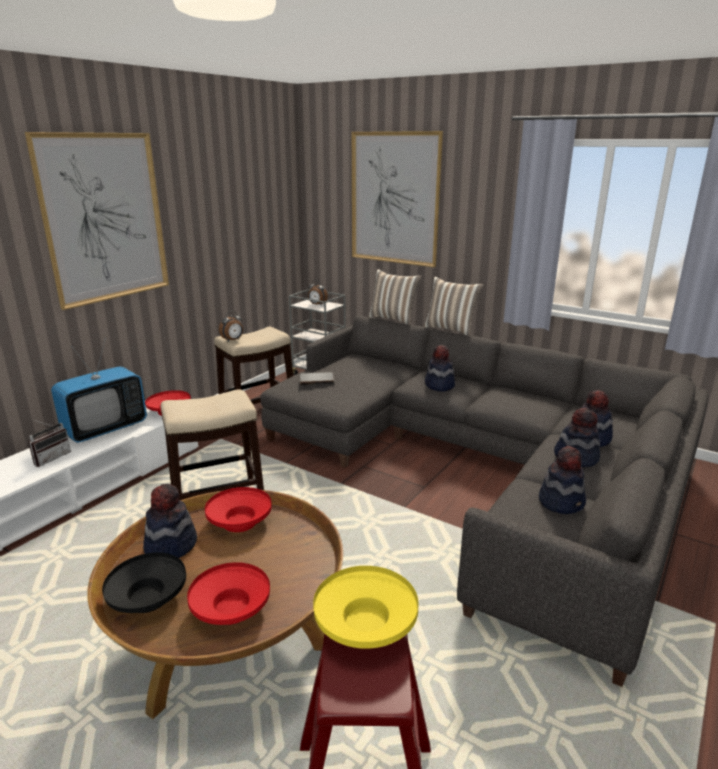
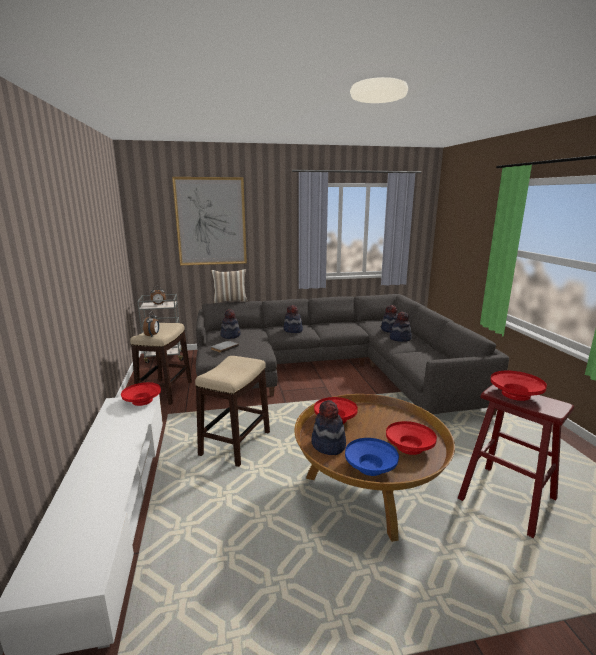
camera: 45 degrees left, 5 degrees down
(51, 457) = (108, 463): radio -> none
(104, 218) = (67, 243): picture -> none
(105, 429) = (112, 429): television -> none
(148, 598) = (370, 467): black bowl -> blue bowl
(365, 625) = (515, 394): yellow bowl -> red bowl
(451, 329) = (273, 299): pillow -> none
(561, 502) = (426, 354): hat -> hat (230, 335)

